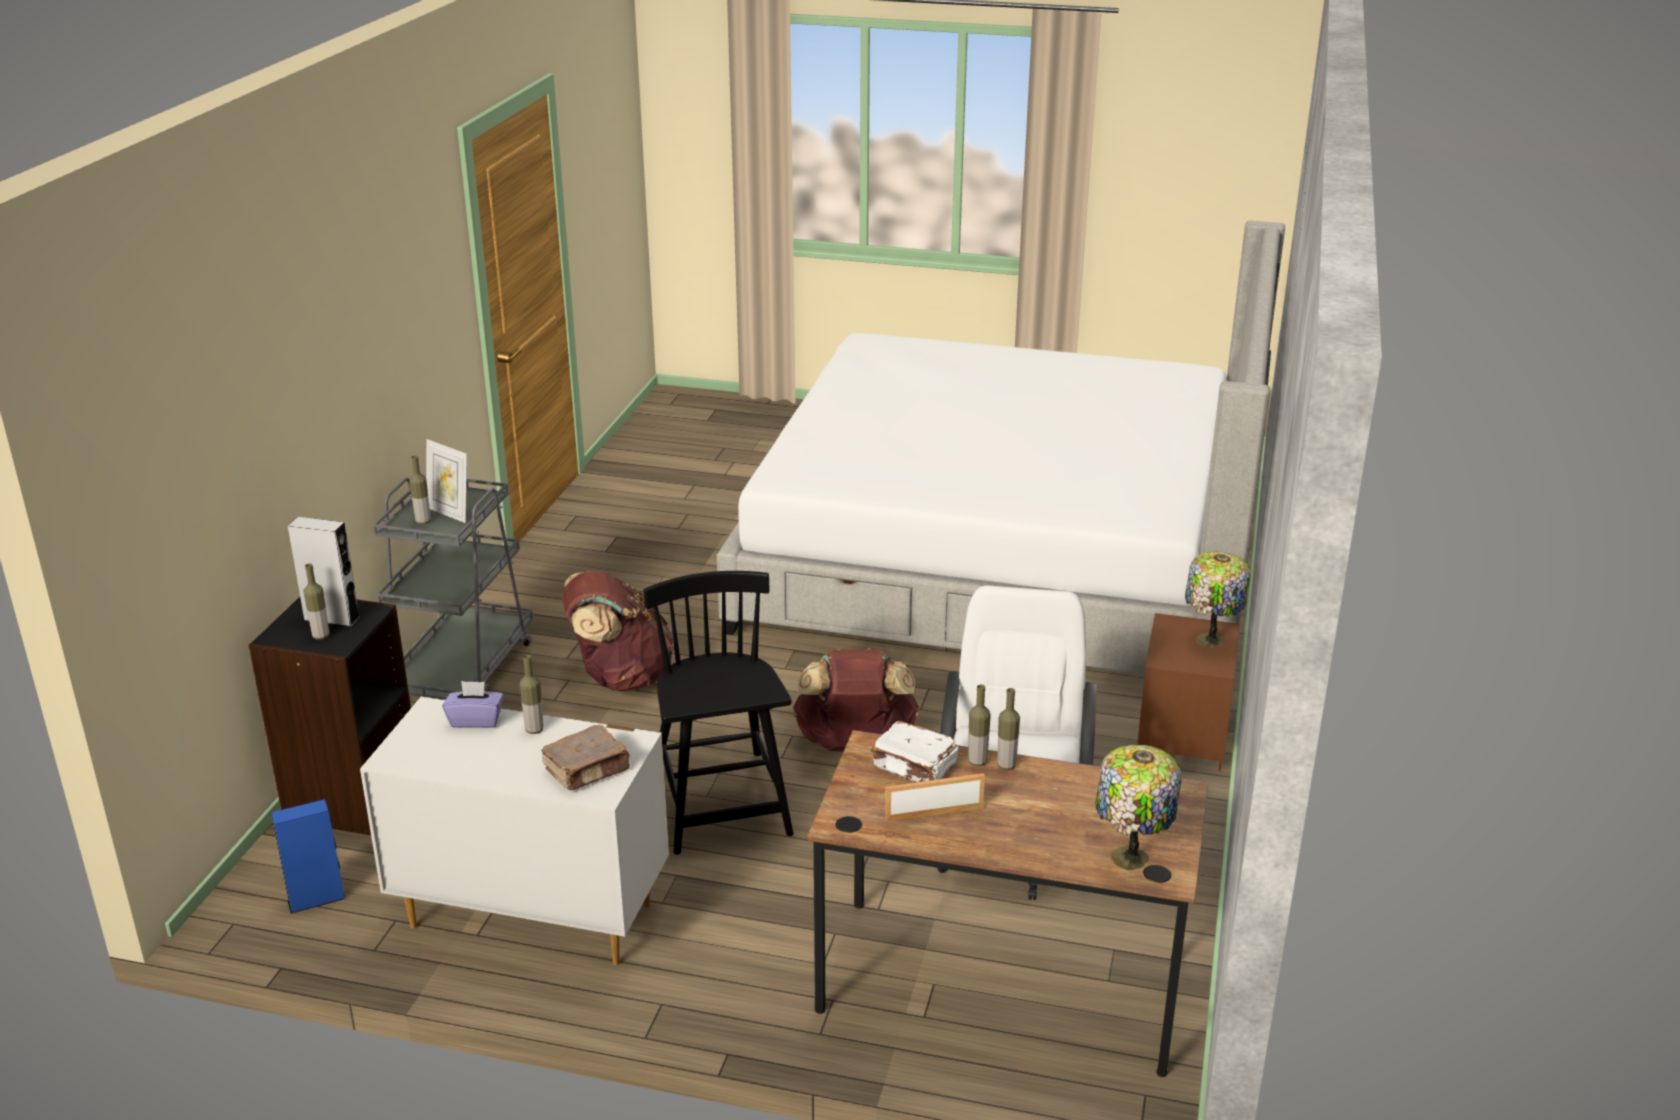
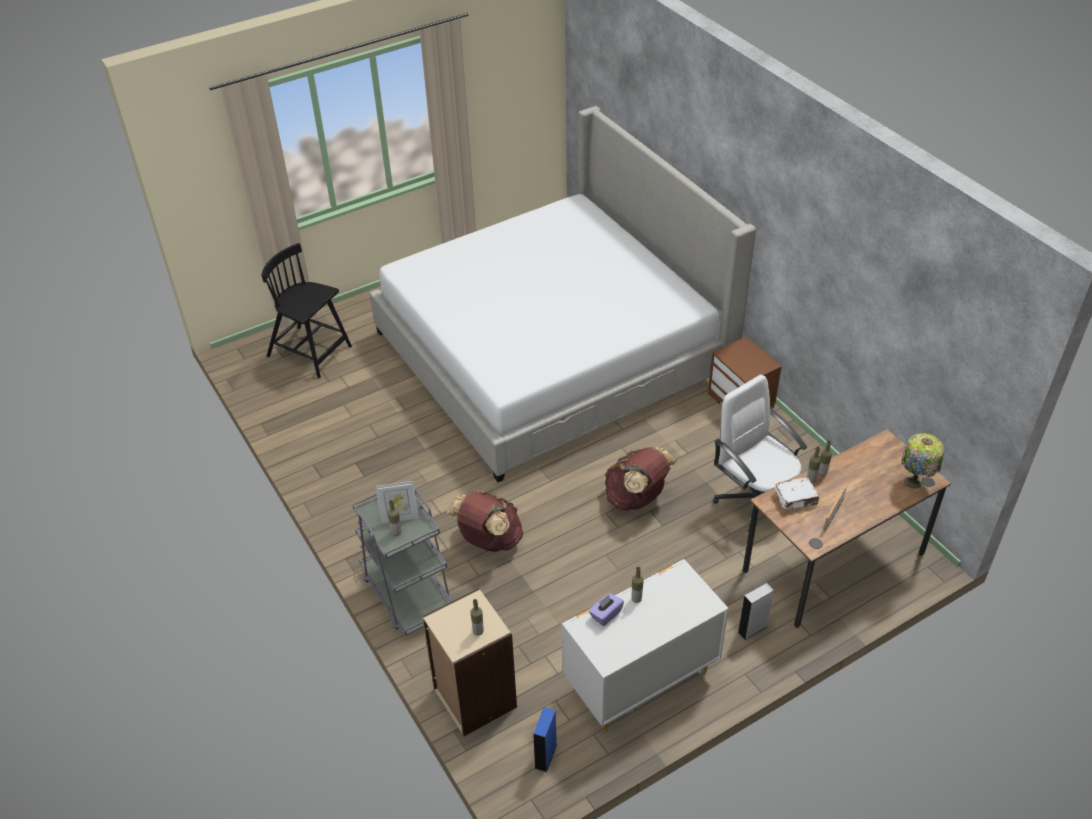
camera: 45 degrees left, 15 degrees up
(332, 618) = (464, 618): grey speaker -> grey speaker (752, 629)
(351, 797) = (474, 698): black bookcase -> beige bookcase
(588, 770) = (688, 599): brown book -> none
(721, 804) = (629, 569): black chair -> black chair (310, 352)
(1209, 641) = (749, 353): table lamp -> none

